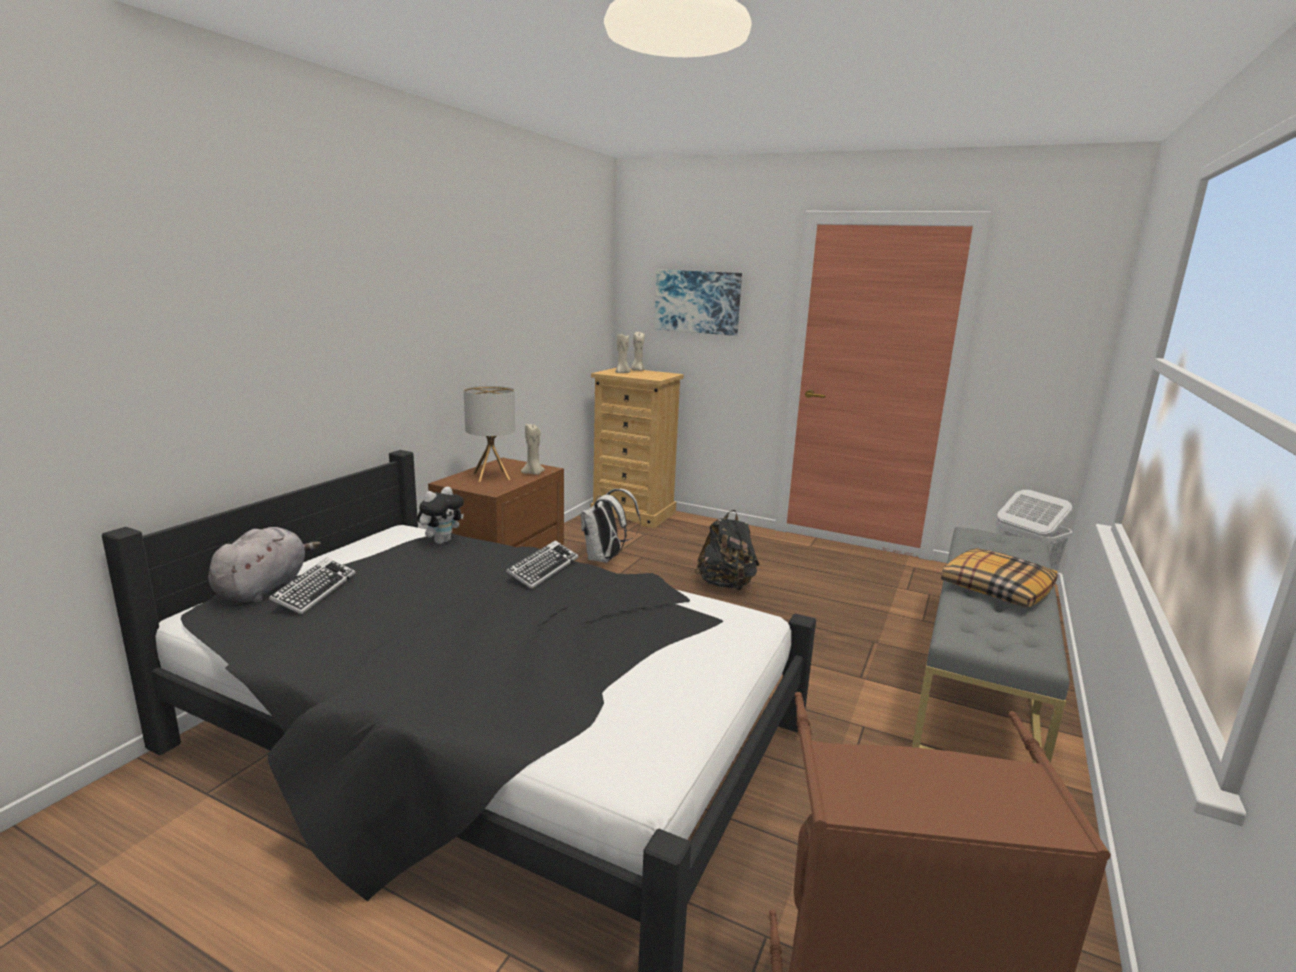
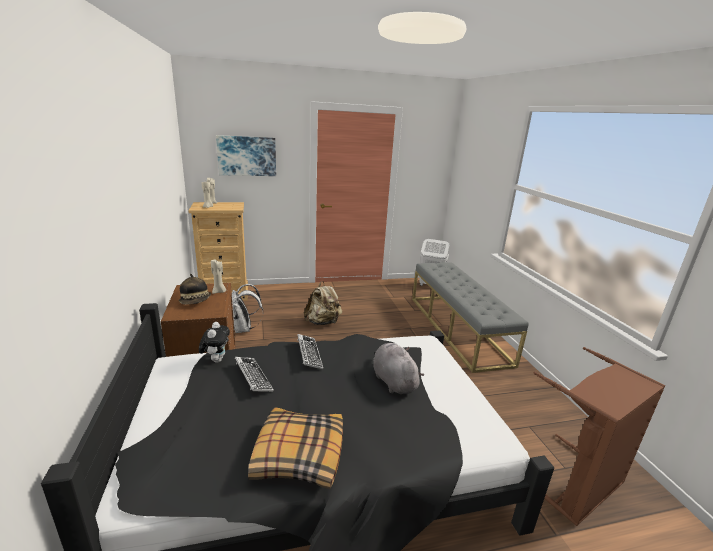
camera: 40 degrees left, 5 degrees up
(264, 588) = (150, 451): grey plush toy -> grey plush toy (393, 381)
(314, 591) = (197, 434): keyboard -> keyboard (253, 377)
(492, 476) = (196, 302): table lamp -> hat
(726, 585) = (323, 322): black backpack -> beige backpack
(995, 588) = (467, 290): pillow -> pillow (298, 454)

